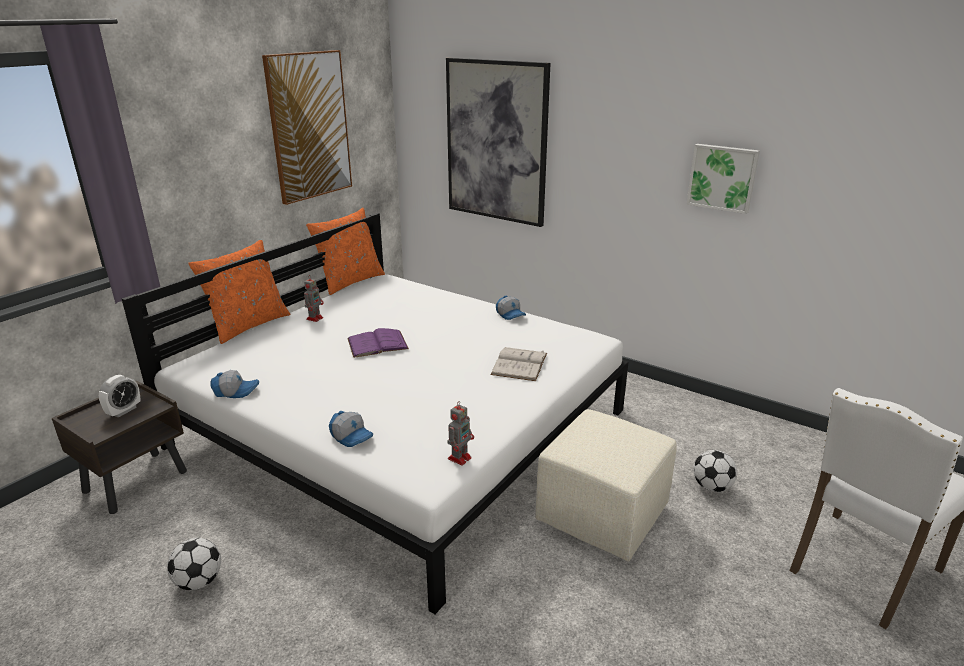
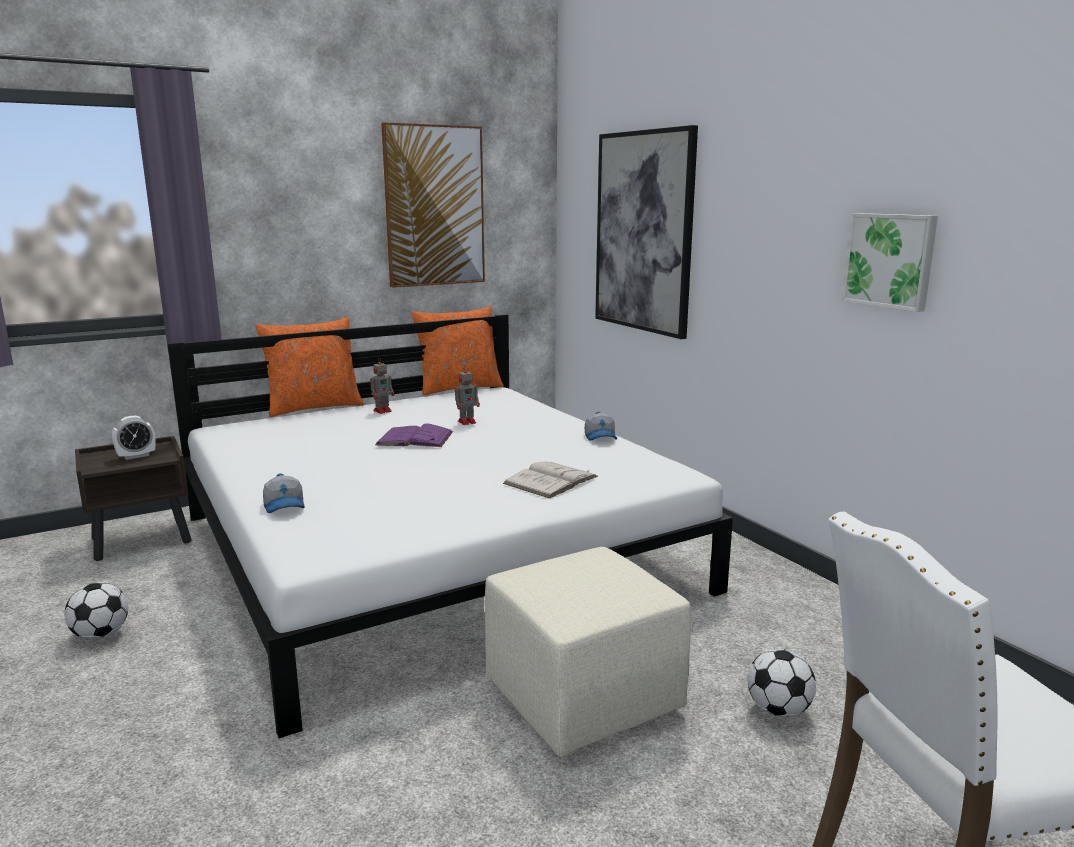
camera: 25 degrees right, 10 degrees down
(236, 391) = (232, 452): cap -> none
(460, 457) = (368, 547): toy robot -> toy robot (467, 422)

